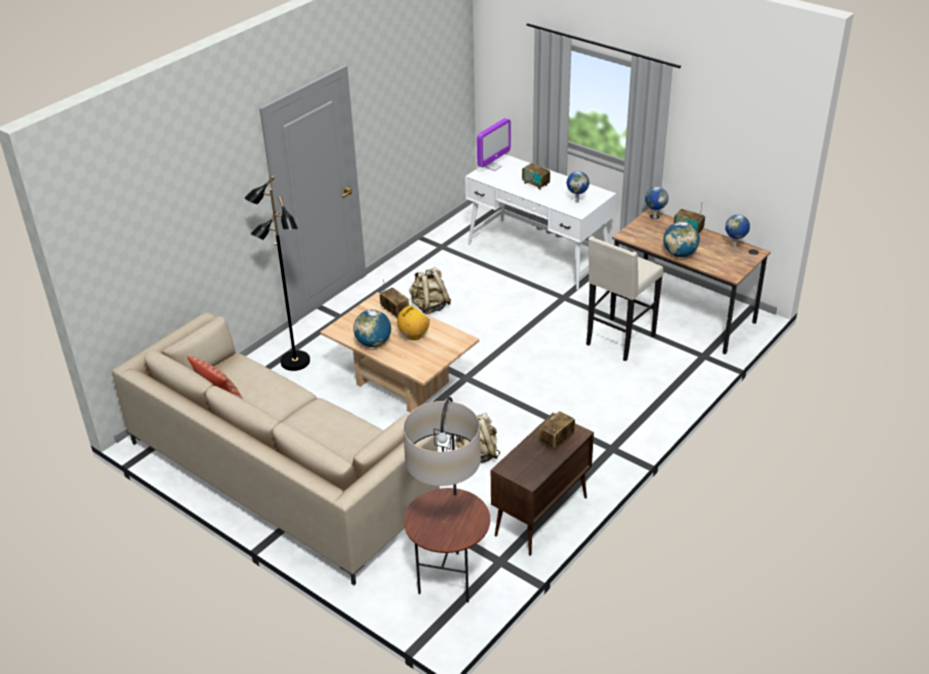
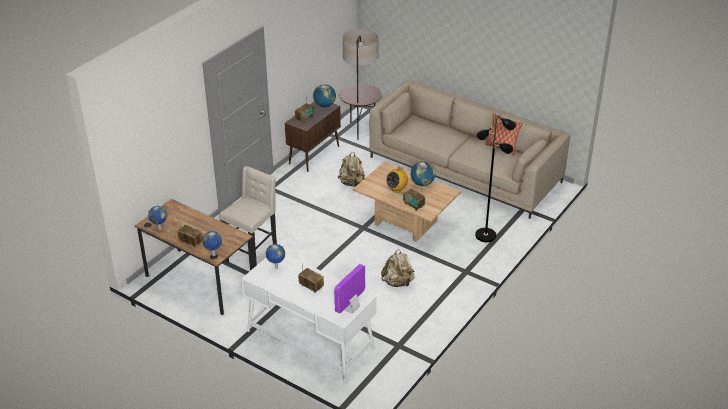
camera: 175 degrees right, 0 degrees up
(679, 254) = (204, 221): globe -> globe (324, 105)

